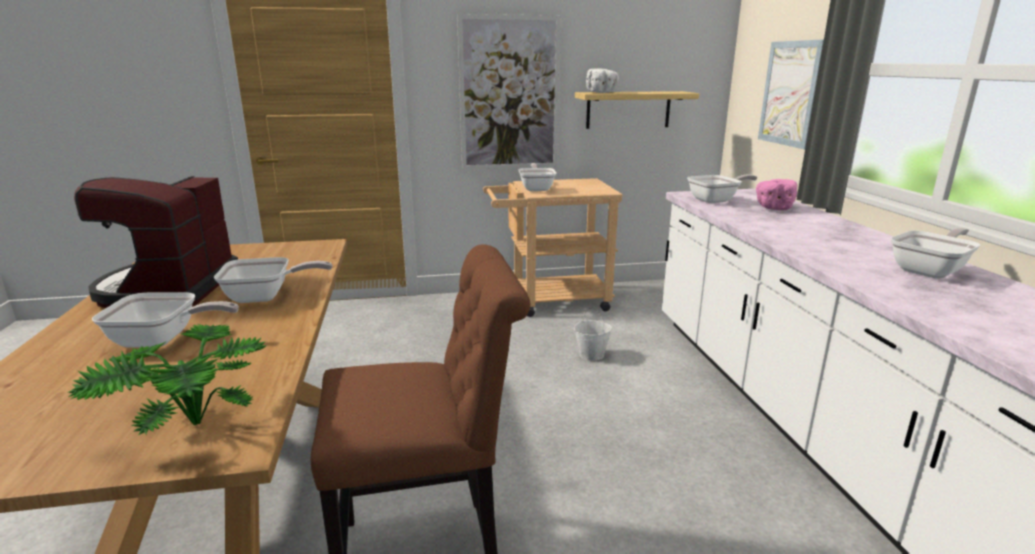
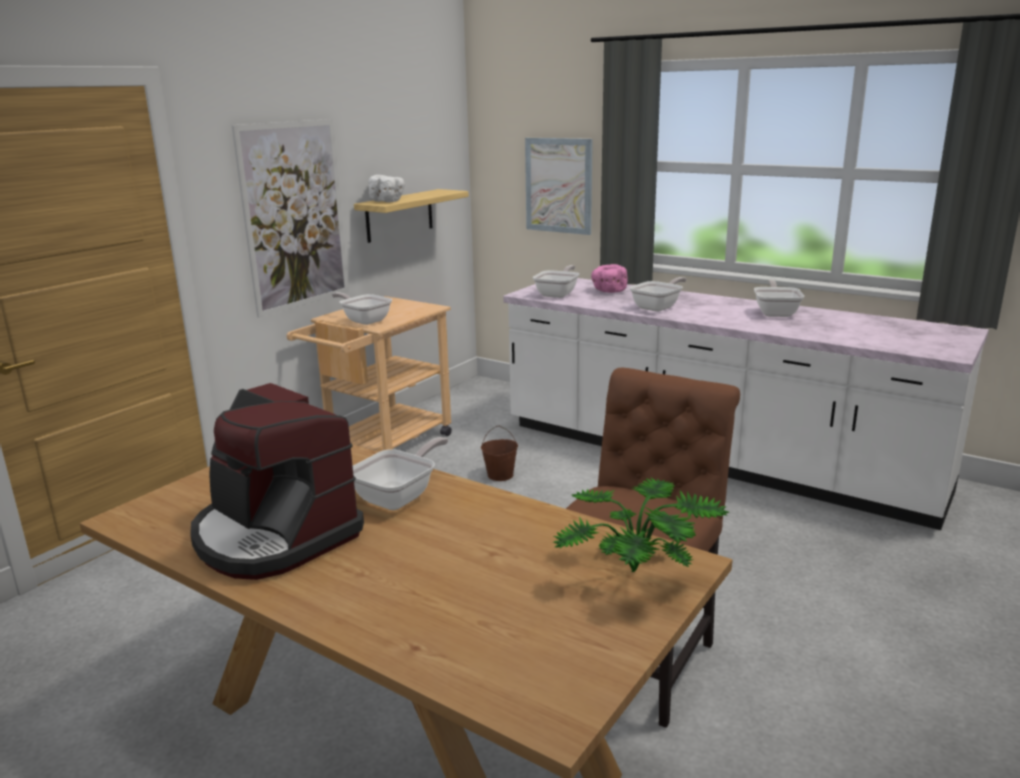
camera: 45 degrees left, 0 degrees up
(163, 340) = (429, 559): frying pan -> frying pan (658, 307)
(592, 355) = (500, 475): white bucket -> brown bucket

